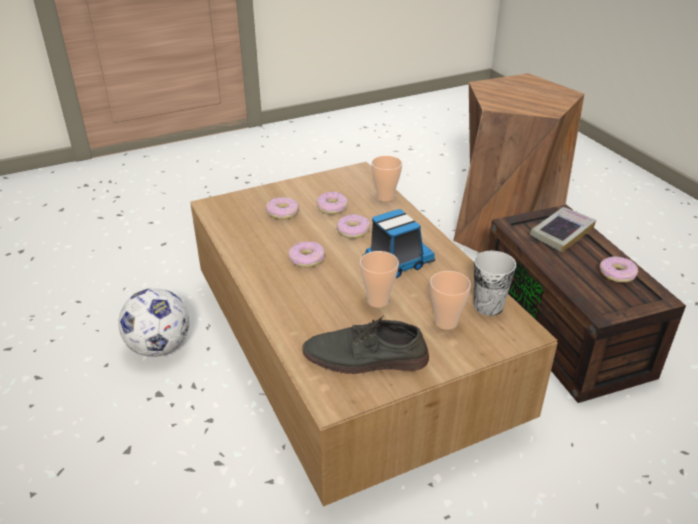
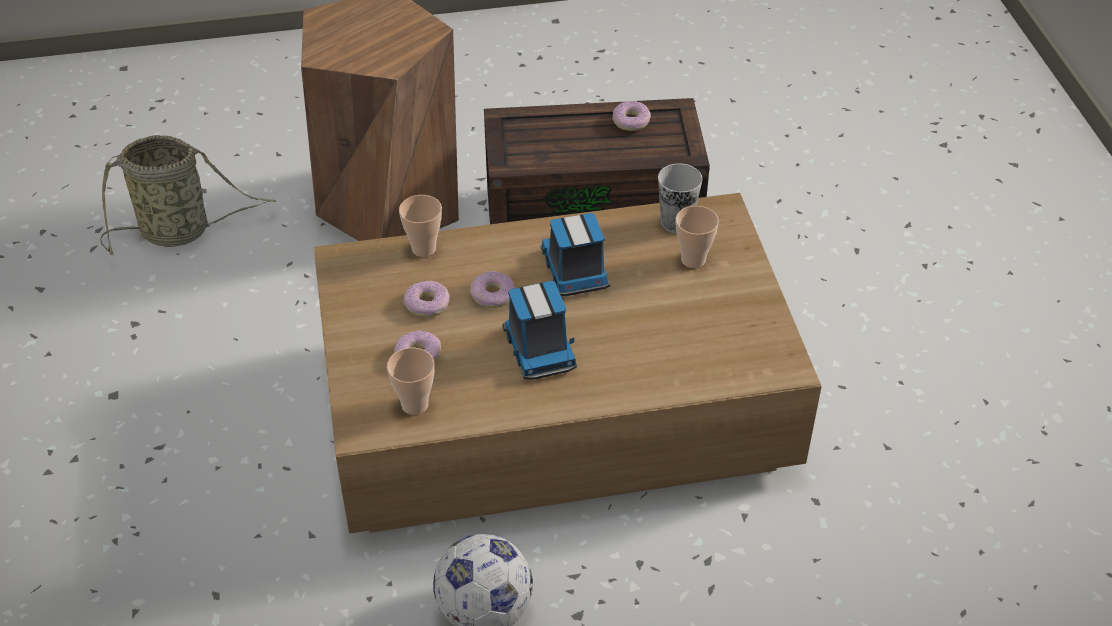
camera: 75 degrees left, 10 degrees up
(307, 259) = (539, 348): donut -> toy truck
(365, 358) = (732, 332): grey shoe -> none
(378, 301) = (641, 303): cup -> cup (415, 404)
(425, 171) = (180, 231): none -> basket
(561, 233) = (542, 132): book -> none

